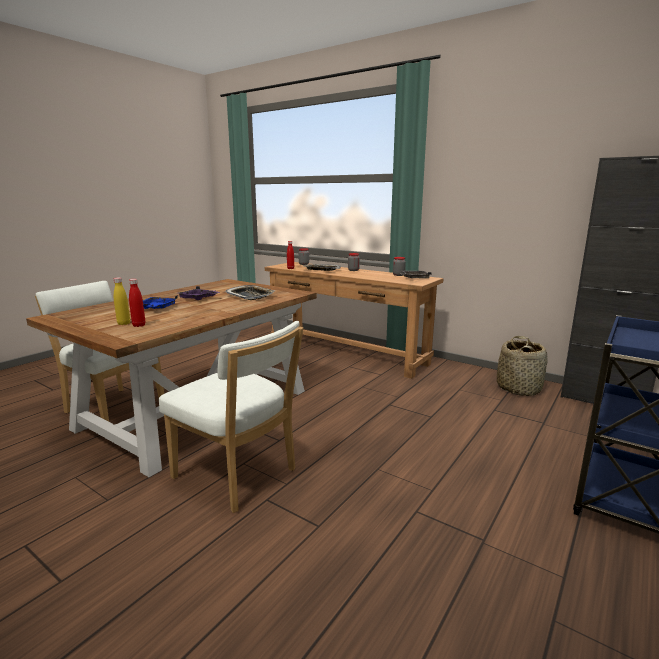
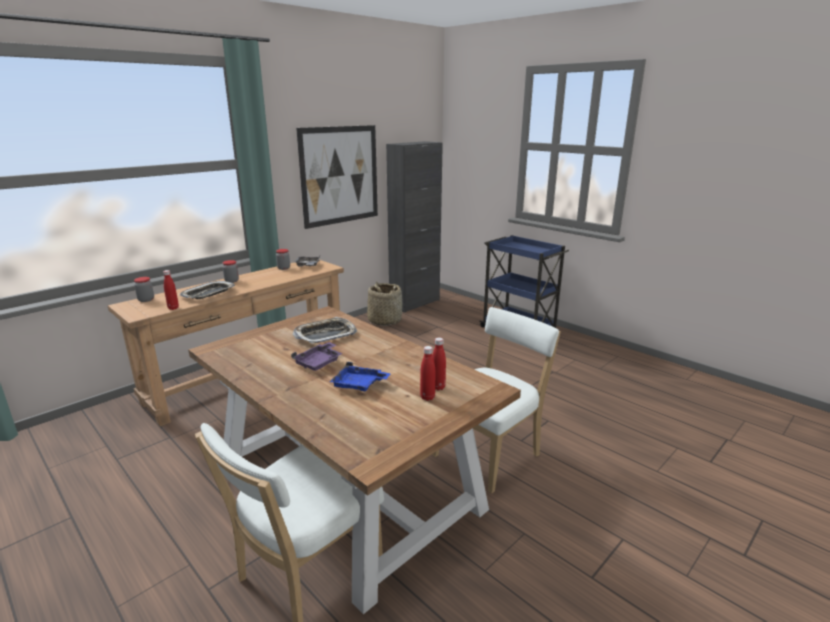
camera: 80 degrees left, 5 degrees up
(124, 323) = (427, 397): yellow bottle -> red bottle
(518, 198) = (340, 175): none -> picture

